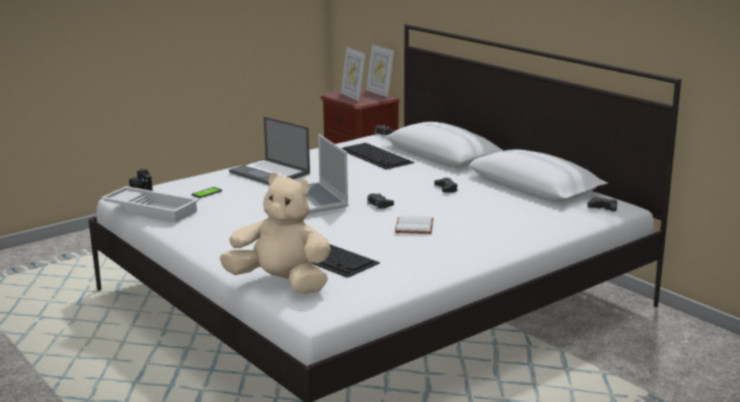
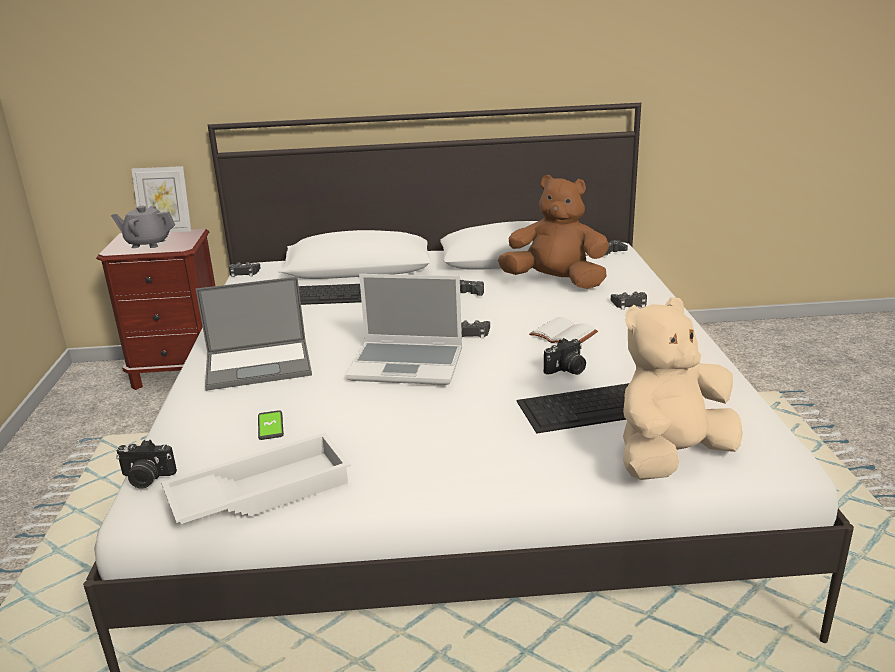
camera: 55 degrees left, 5 degrees up
(353, 96) = (148, 243): picture frame -> grey teapot
(362, 238) = (566, 370): none -> camera
(501, 234) = (630, 304): none -> black game controller
(506, 206) = (556, 282): none -> brown plush toy

